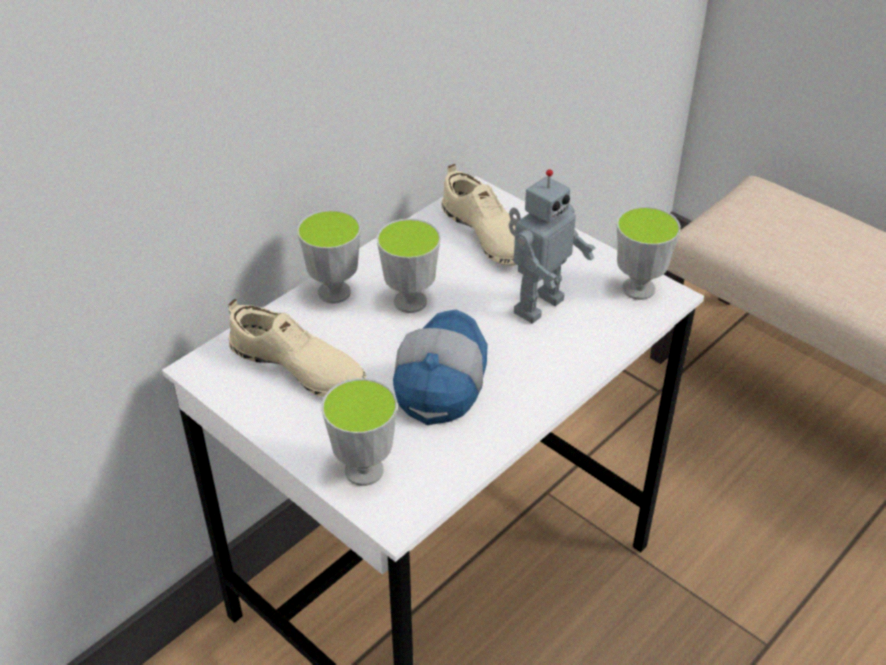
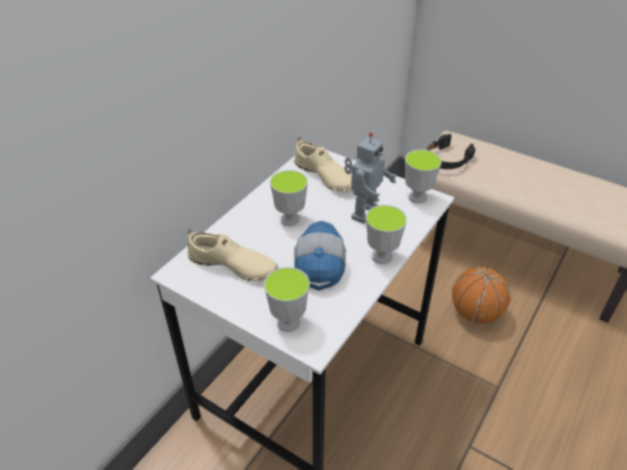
camera: 10 degrees left, 0 degrees up
(334, 292) = (244, 219): cup -> cup (382, 256)
(739, 227) = (447, 159): none -> black headphones
(755, 510) = (475, 313): none -> basketball

